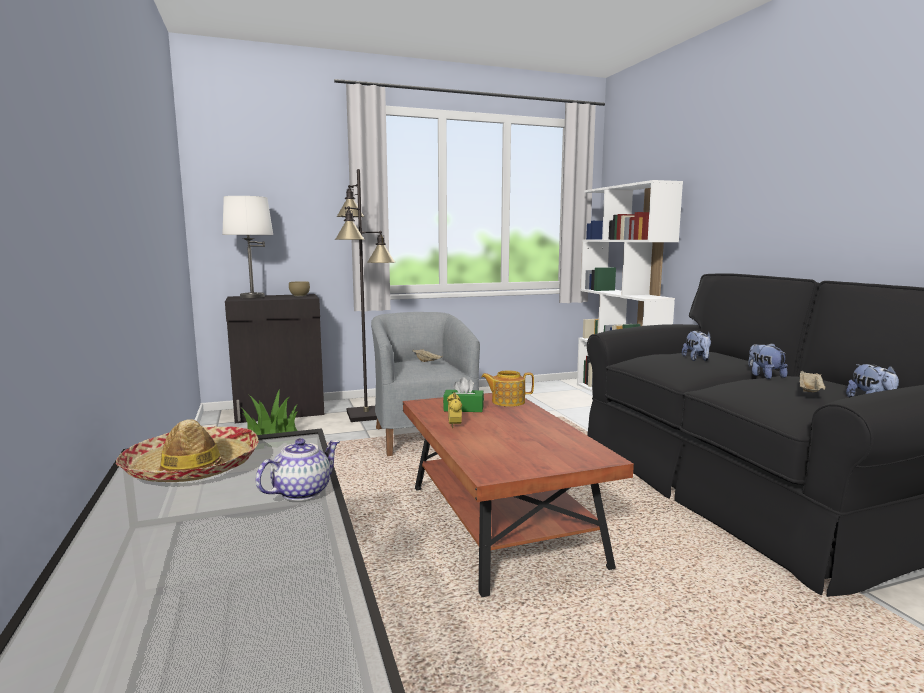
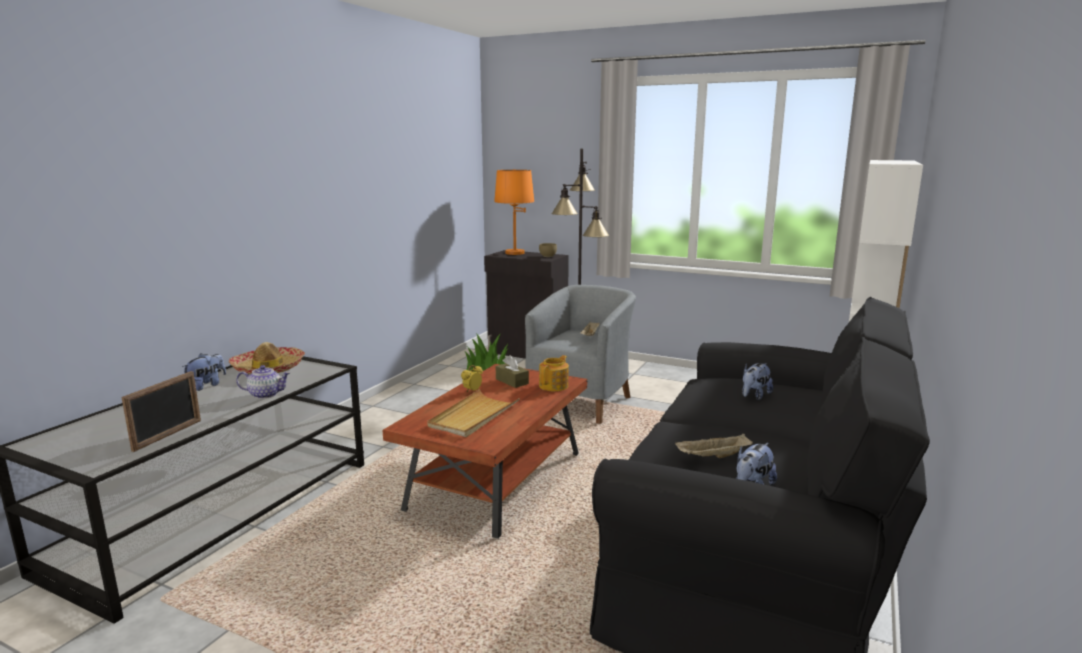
camera: 45 degrees right, 5 degrees up
(252, 297) = (514, 253): white table lamp -> orange table lamp
(314, 606) = (168, 435): none -> picture frame
(463, 408) = (512, 381): green tissue box -> brown tissue box
(507, 401) = (554, 386): teapot -> teapot turned 75 degrees clockwise
(521, 443) = (473, 416): none -> beige tray
(764, 376) = (762, 432): plush toy -> plush toy (206, 385)

